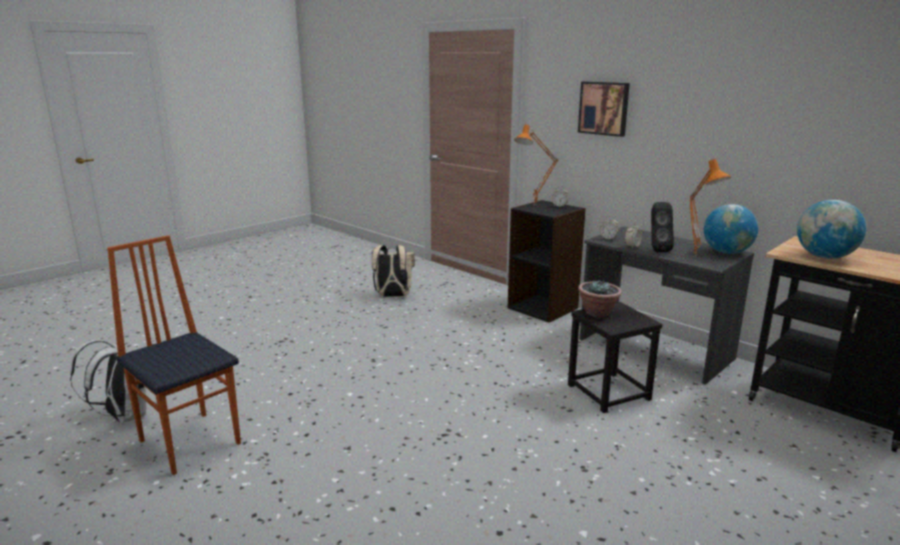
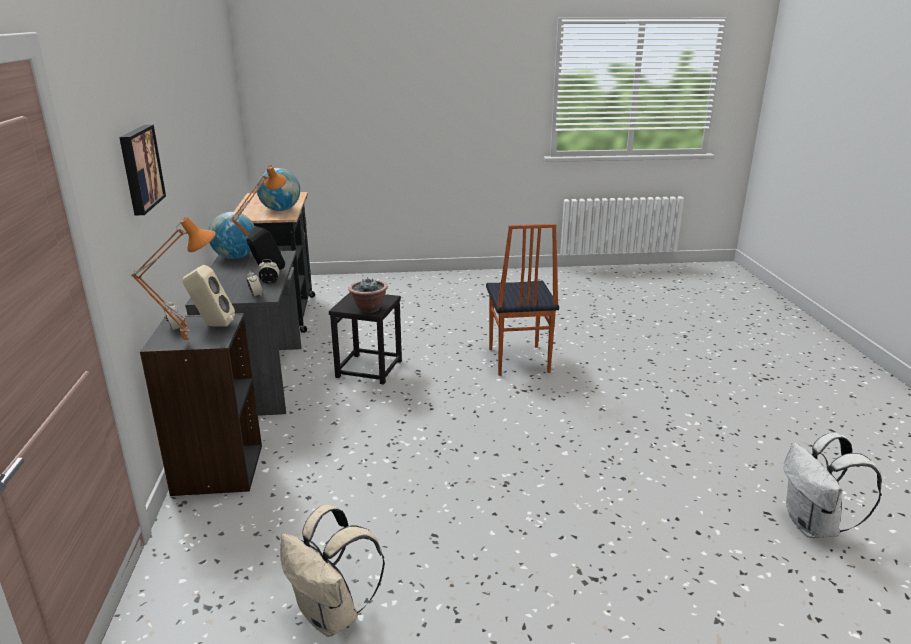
camera: 140 degrees left, 5 degrees up
(191, 441) = (733, 465): chair -> chair (517, 361)
(548, 210) = (212, 325): none -> beige speaker

